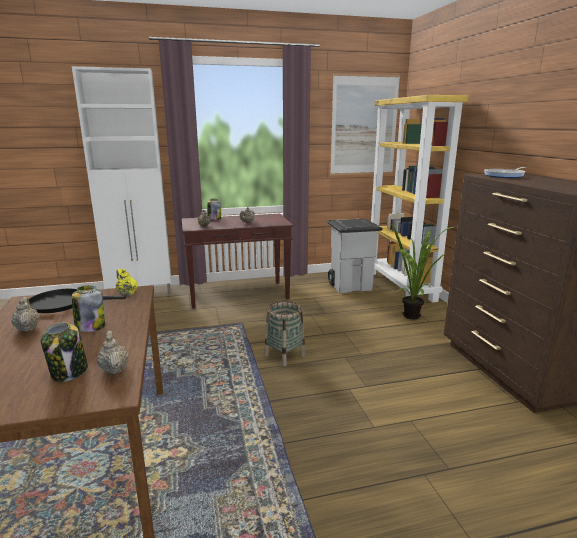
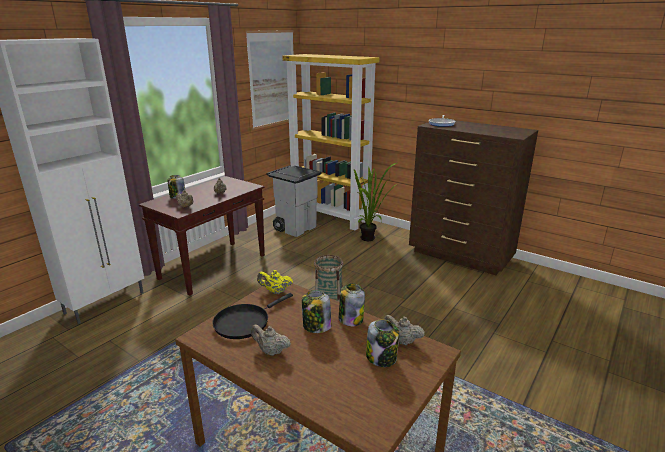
camera: 40 degrees left, 5 degrees up
(123, 333) = (350, 319): none -> jar

